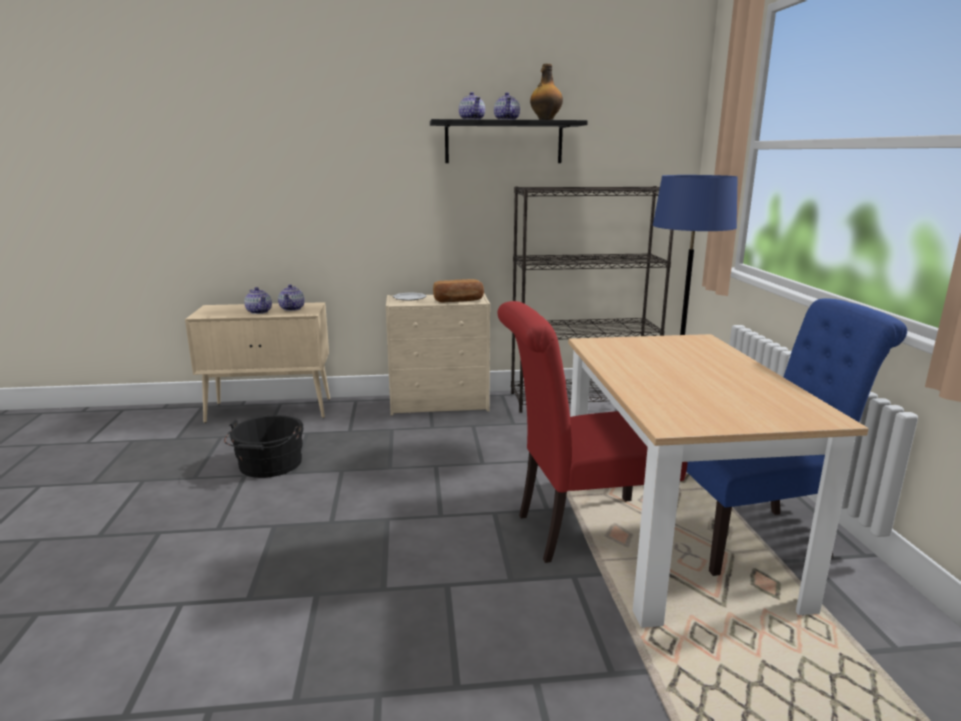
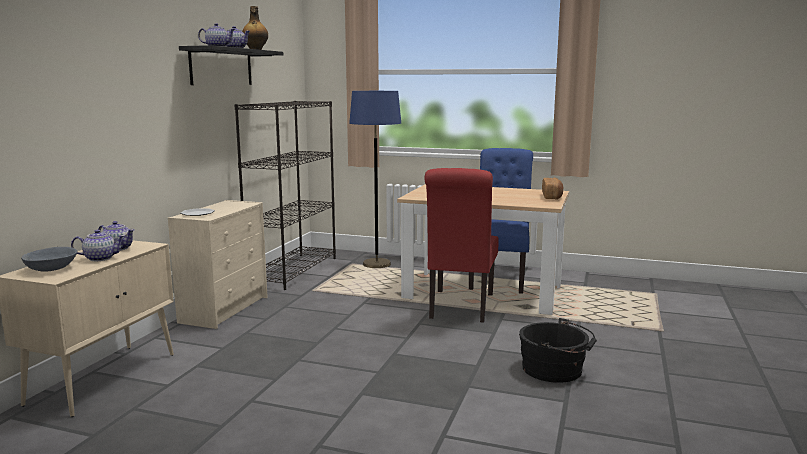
camera: 65 degrees left, 5 degrees down
(225, 309) = (52, 269): none -> grey bowl
(269, 465) = (245, 388): black bucket -> black bucket (555, 370)
(458, 300) = (236, 206): bread -> bread (552, 196)

